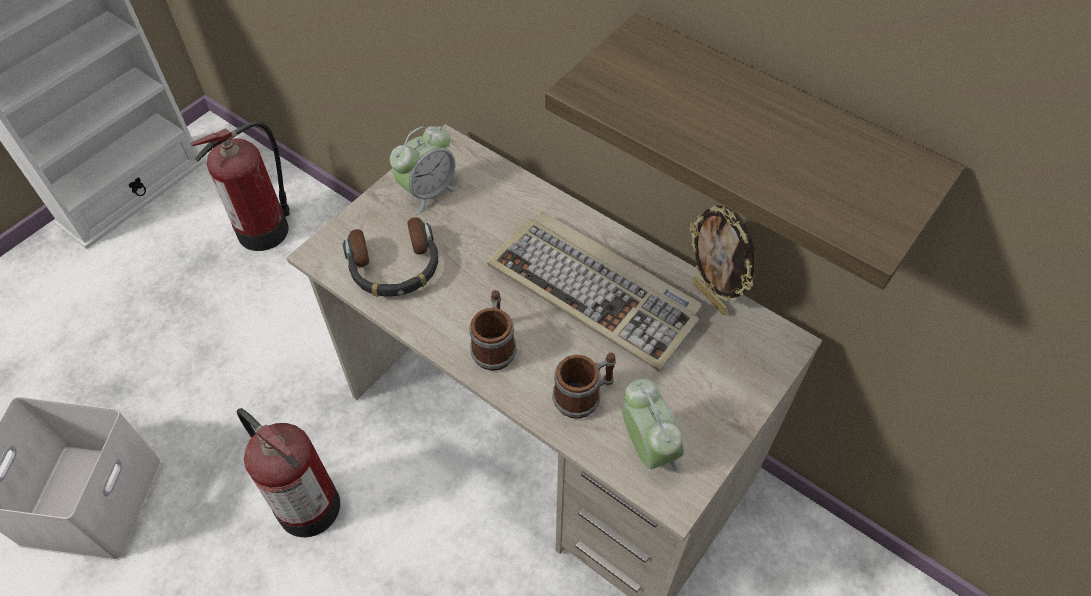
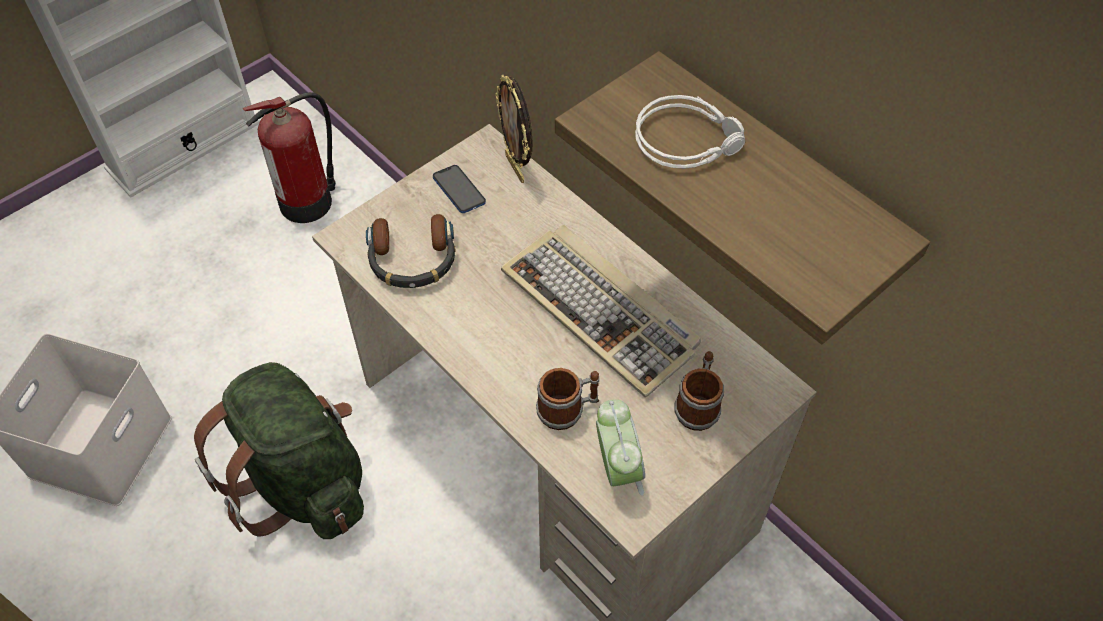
camera: 10 degrees right, 0 degrees up
(306, 504) = (303, 482): fire extinguisher -> green backpack
(428, 192) = (459, 190): alarm clock -> phone
(495, 345) = (493, 349): mug -> mug (698, 405)
(690, 95) = (689, 139): none -> grey headphones
(711, 297) = (714, 334): picture frame -> picture frame (516, 168)

